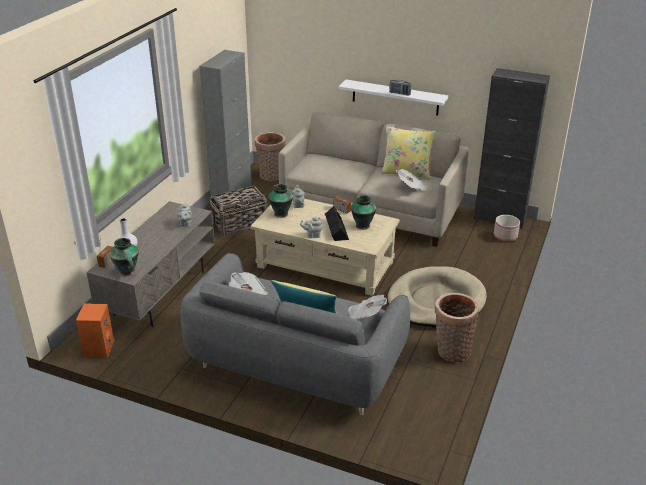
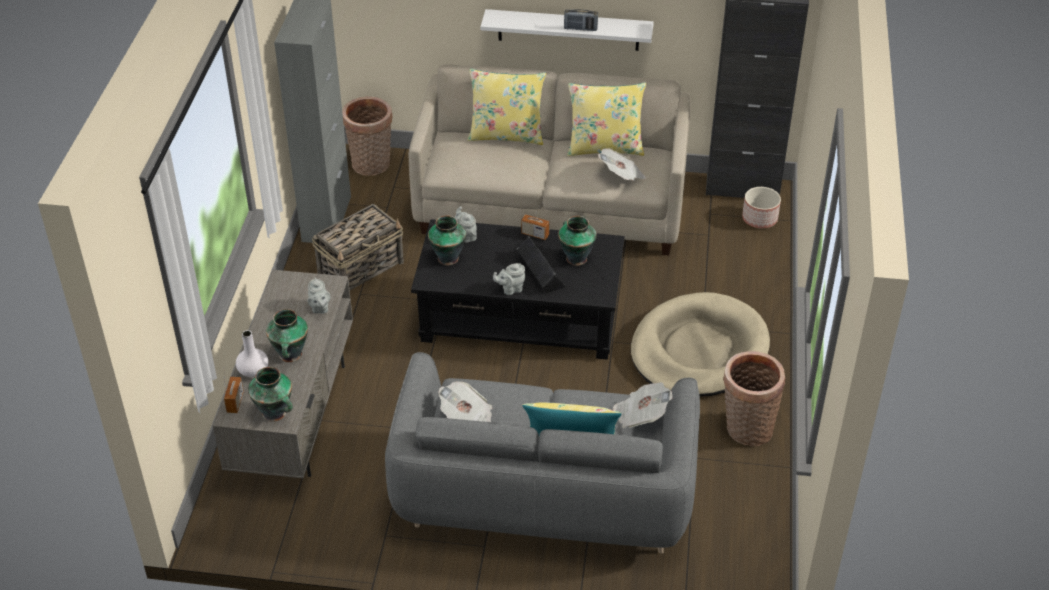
camera: 15 degrees left, 10 degrees up
(98, 348) = (247, 528): orange speaker -> none
(154, 244) = (290, 355): none -> vase
(325, 264) = (520, 318): beige coffee table -> black coffee table
(347, 159) = (506, 135): none -> yellow pillow

